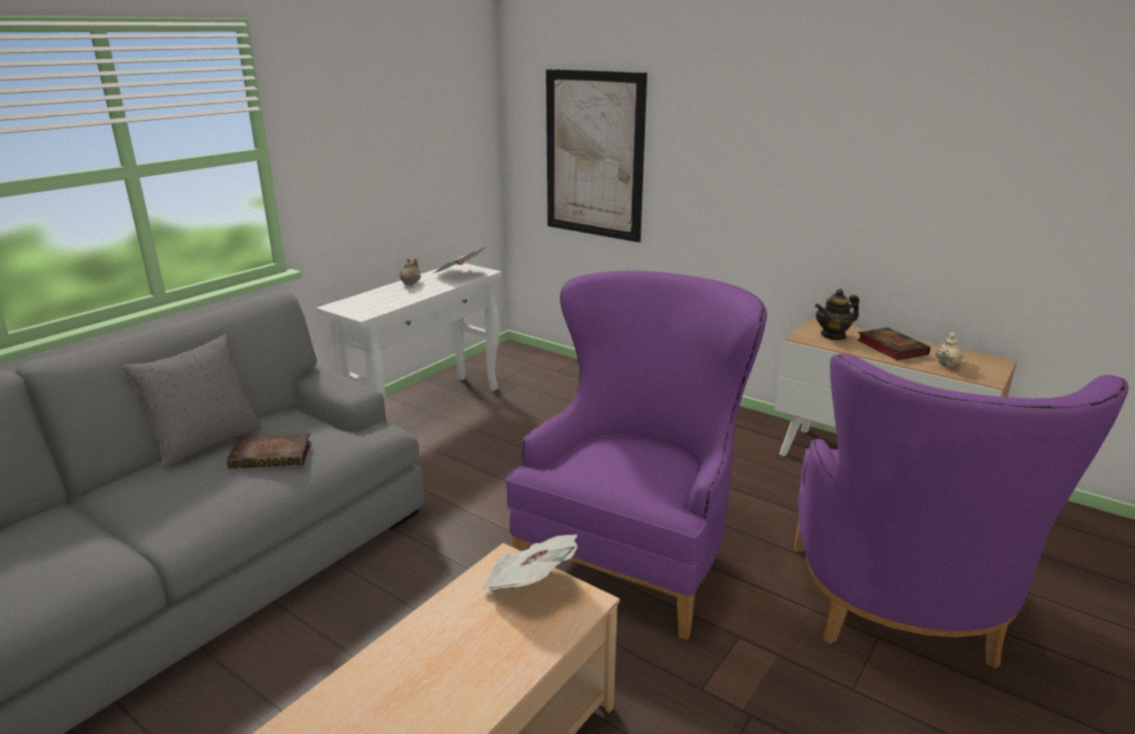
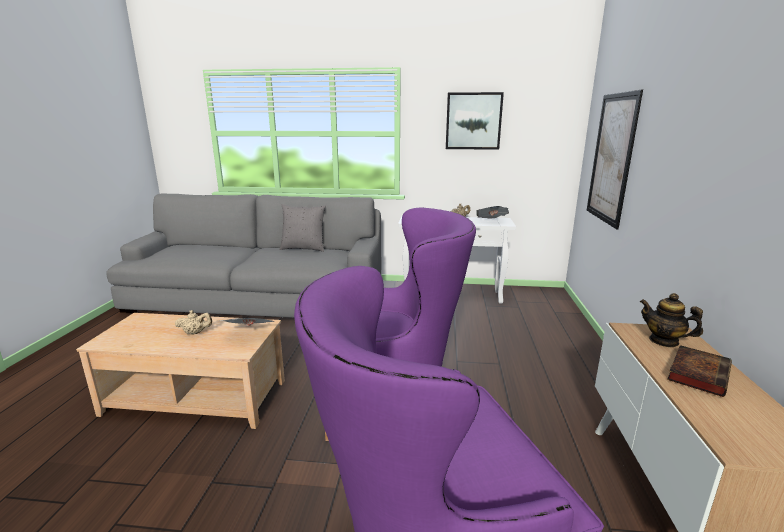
camera: 60 degrees right, 5 degrees down
(273, 455) = (304, 259): book -> none
(376, 115) = (473, 121): none -> picture
(947, 364) = (724, 413): beige teapot -> beige teapot (195, 333)

